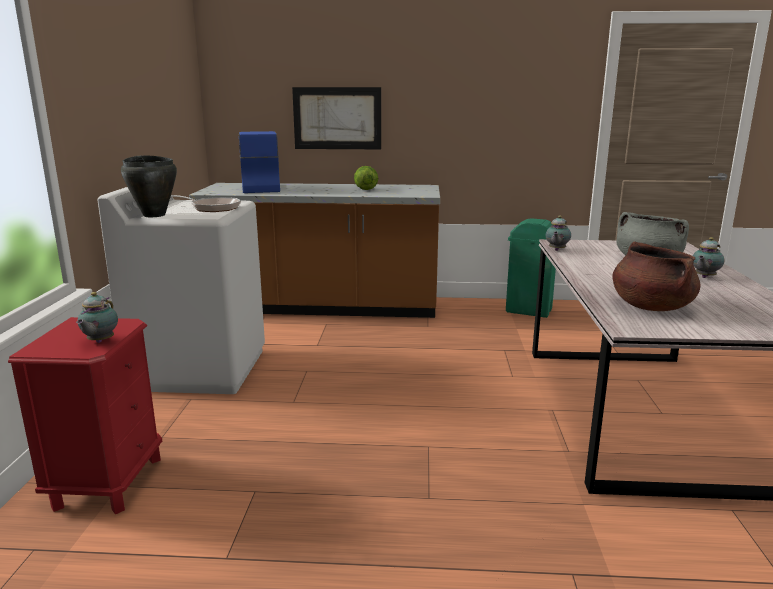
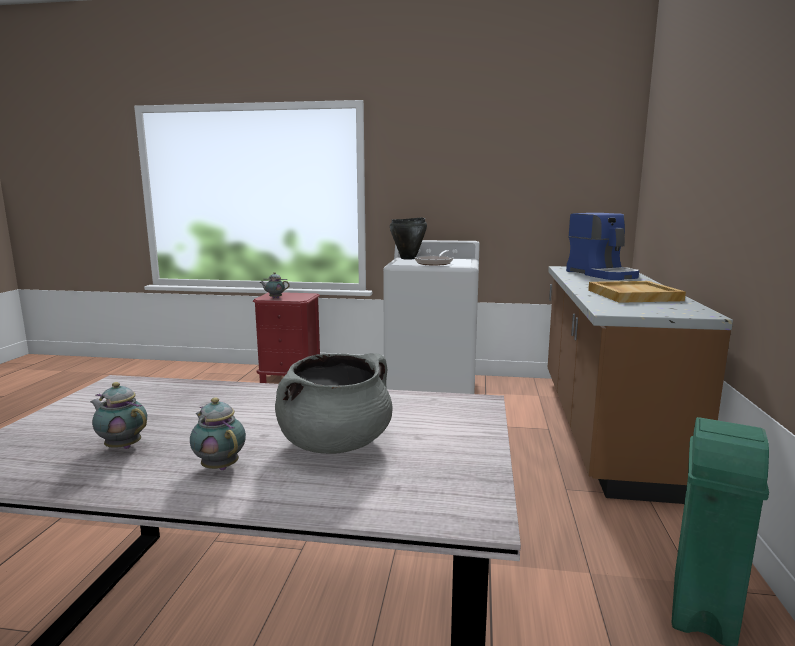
camera: 95 degrees right, 5 degrees down
(259, 188) = (602, 274): coffee machine -> coffee machine turned 75 degrees clockwise
(337, 118) = (687, 203): picture -> none
(365, 189) = (632, 295): lettuce -> beige tray
(556, 250) = (425, 395): teapot -> teapot (122, 446)
(650, 307) = (152, 401): brown cooking pot -> none

